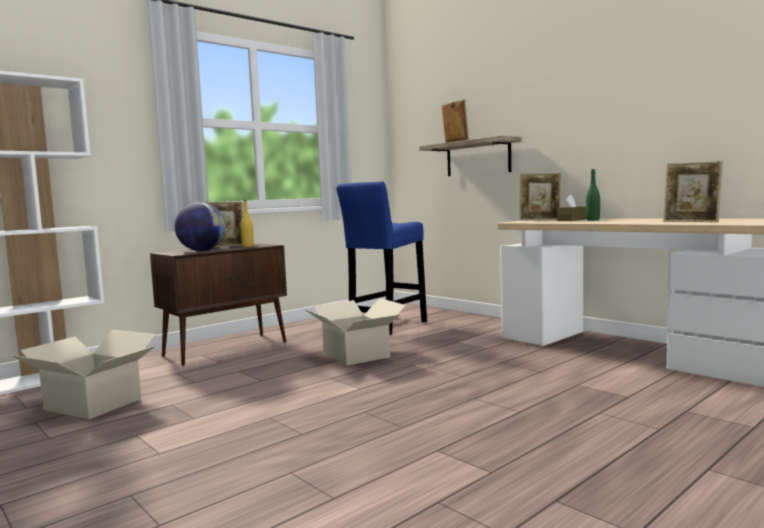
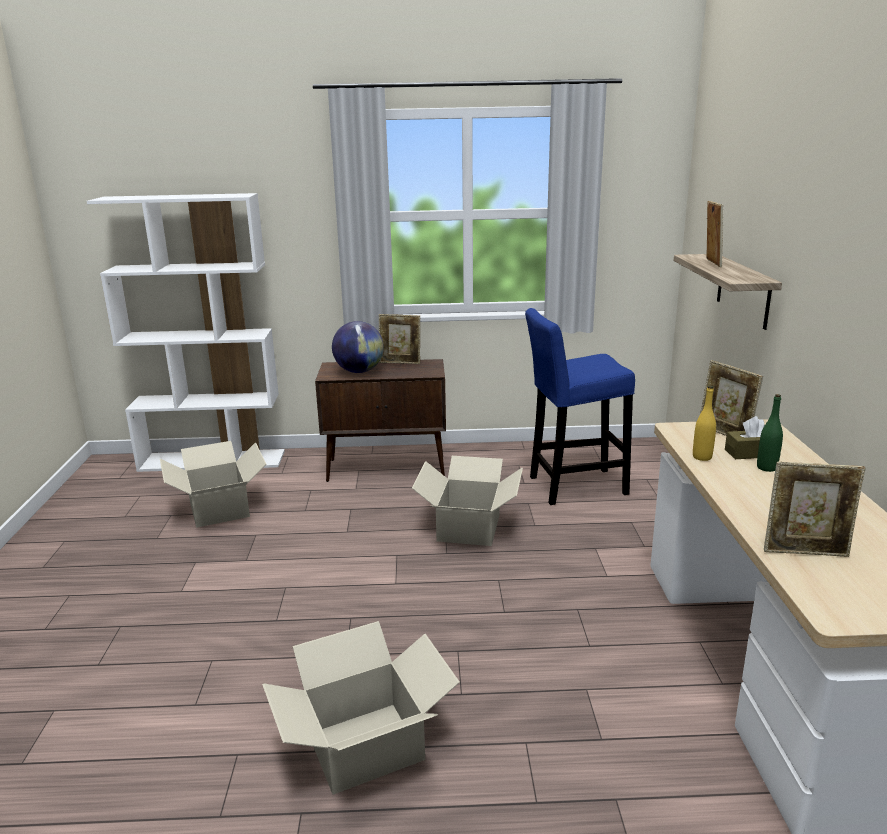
camera: 40 degrees right, 15 degrees up
(248, 246) = (412, 370): yellow bottle -> yellow bottle (702, 457)
(518, 454) = (364, 746): none -> cardboard box
(691, 222) = (805, 552): picture frame -> picture frame turned 75 degrees counterclockwise

